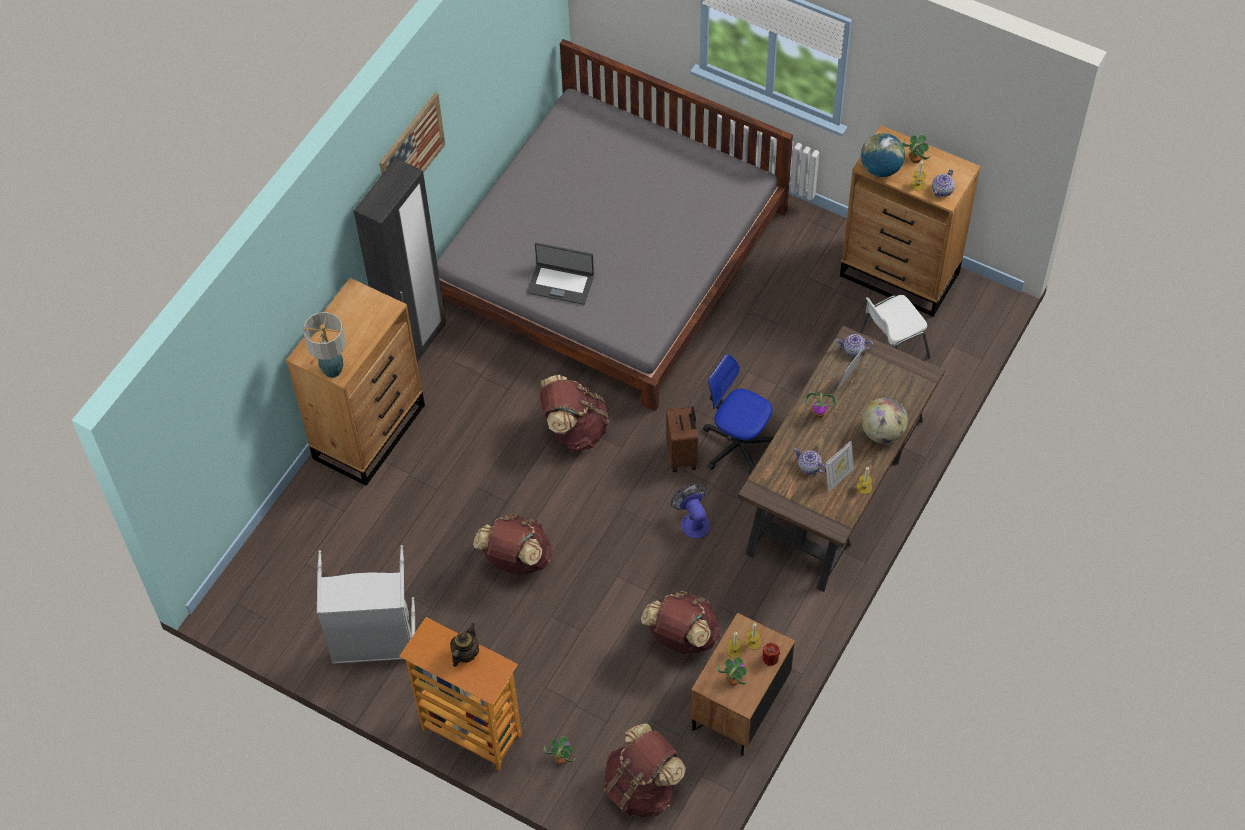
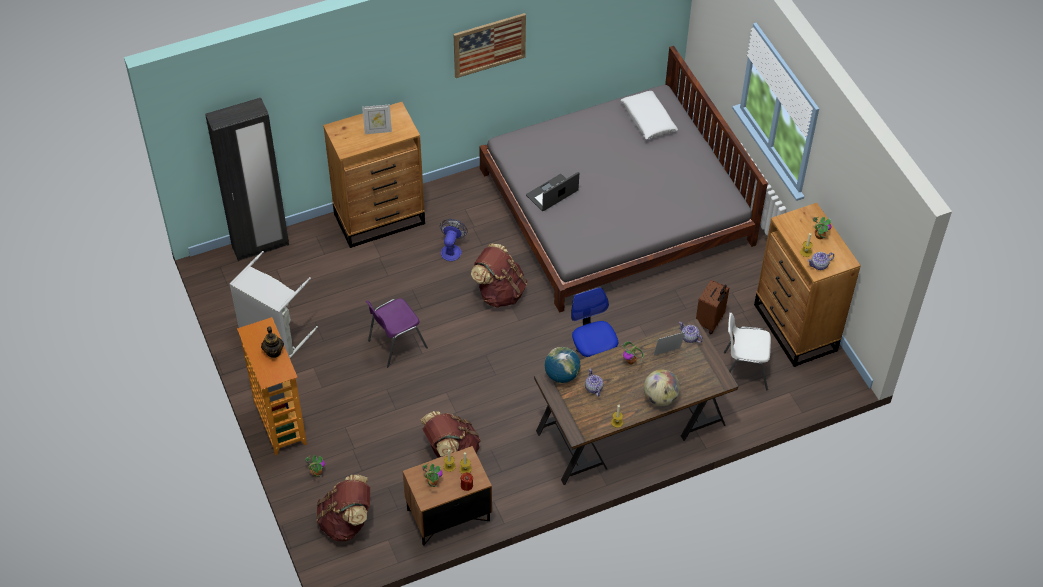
camera: 35 degrees right, 5 degrees down
(333, 370) = (343, 146): table lamp -> none
(415, 345) = (451, 187): black wardrobe -> black wardrobe (260, 245)
(465, 653) = (273, 351): teapot -> teapot turned 105 degrees clockwise
(516, 560) = (396, 344): brown backpack -> purple chair
(561, 283) = (552, 194): laptop -> laptop turned 90 degrees clockwise
(586, 139) = (648, 120): none -> white pillow
(683, 455) = (551, 349): brown suitcase -> brown suitcase (710, 322)
(692, 521) = (521, 390): fan -> fan (452, 249)
(838, 478) = (605, 406): picture frame -> picture frame (378, 131)
(881, 169) = (790, 228): globe -> globe (562, 375)

